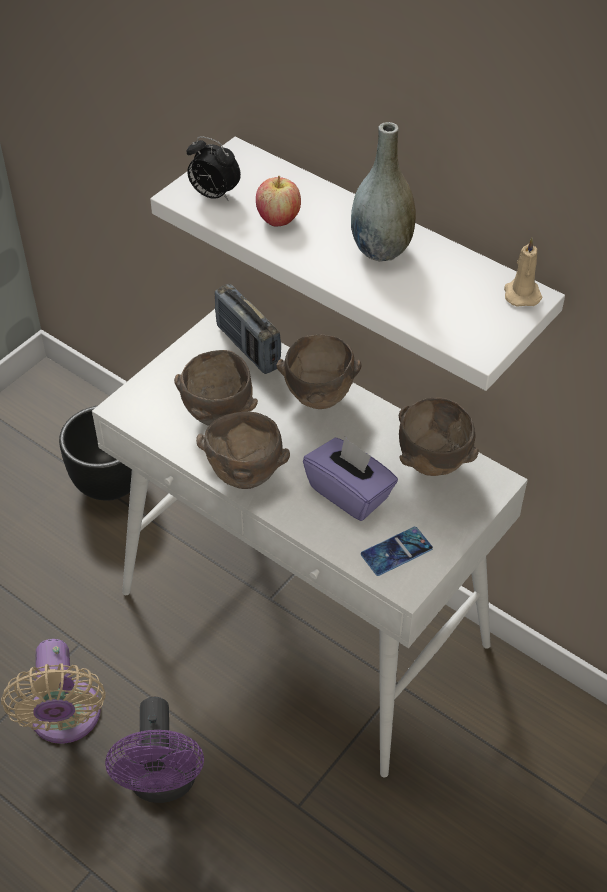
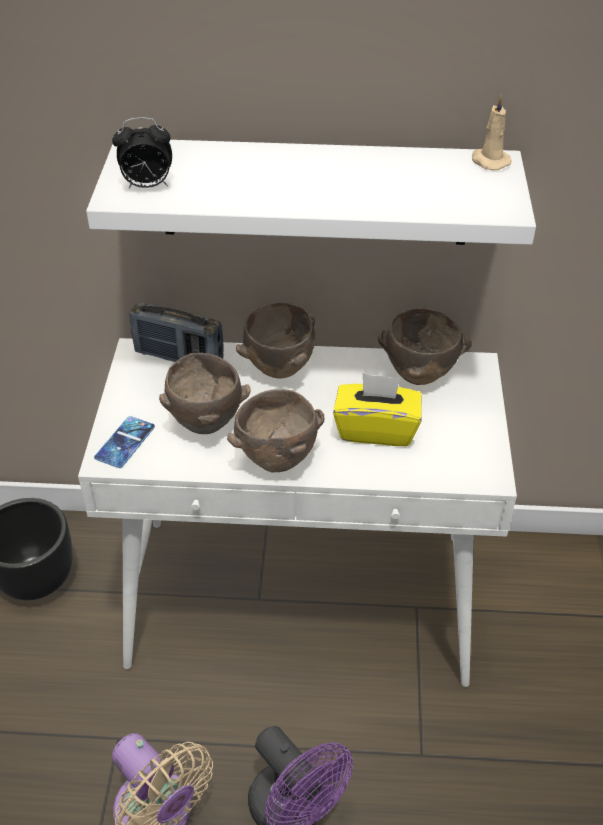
camera: 35 degrees left, 5 degrees down
(278, 219) = (229, 183): apple -> none
(349, 493) = (376, 429): purple tissue box -> yellow tissue box
(381, 249) = (344, 172): grey vase -> none
(396, 551) = (457, 455): phone -> phone (125, 442)

